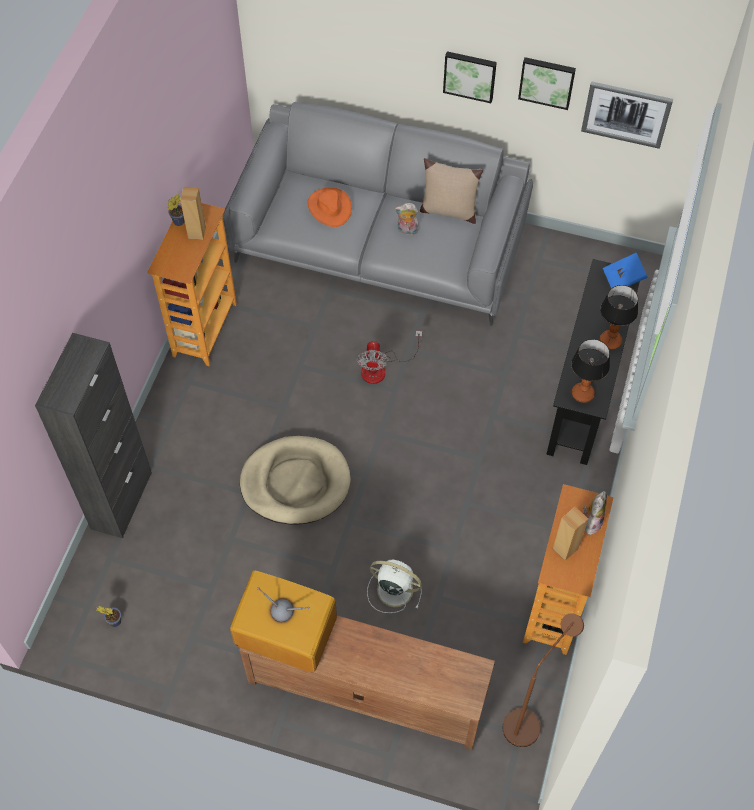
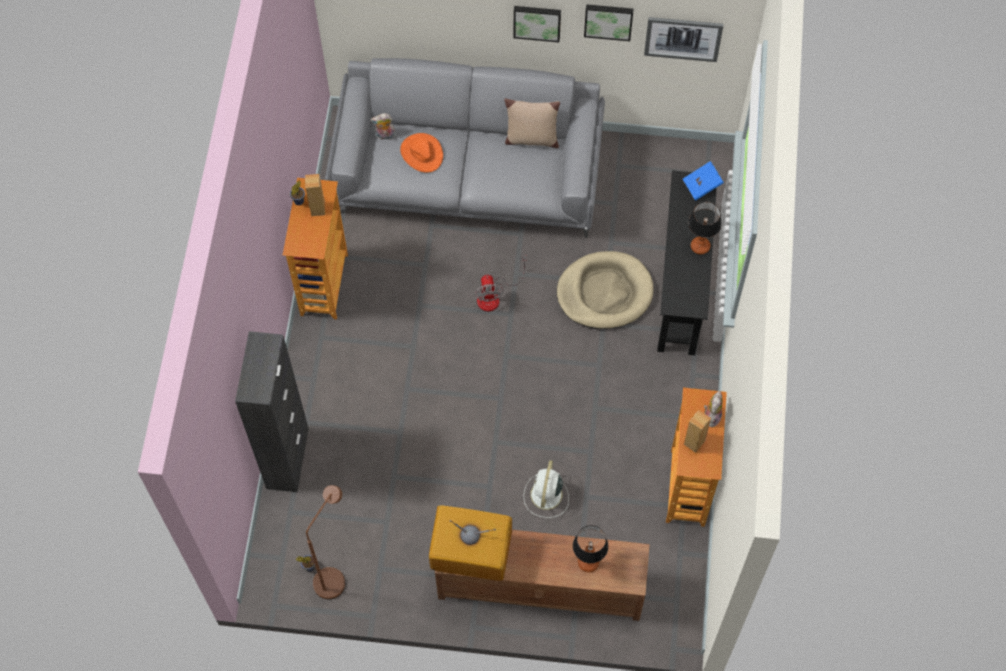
camera: 10 degrees left, 5 degrees up
(295, 482) = (440, 415): beige dog bed -> beige dog bed (604, 292)
(393, 589) = (546, 496): white fan -> white fan turned 90 degrees counterclockwise
(407, 230) = (497, 165): plush toy -> plush toy (385, 135)
(527, 720) = (681, 587): brown floor lamp -> brown floor lamp (334, 576)
(583, 393) = (684, 299): table lamp -> table lamp (588, 562)

